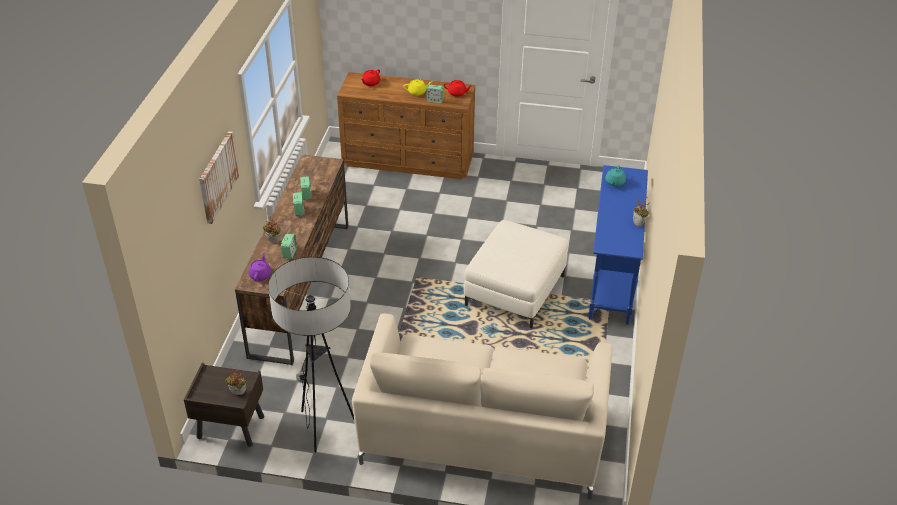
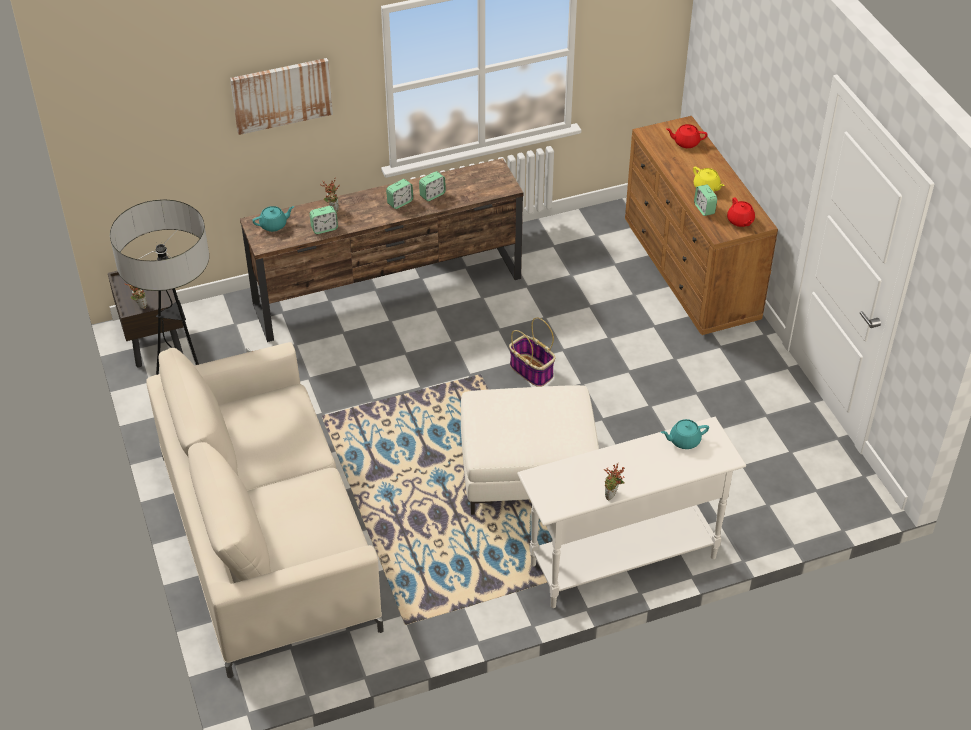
camera: 60 degrees right, 5 degrees up
(260, 275) = (274, 225): purple teapot -> turquoise teapot
(433, 254) = (532, 371): none -> basket
(611, 282) = (622, 560): blue console table -> white console table

